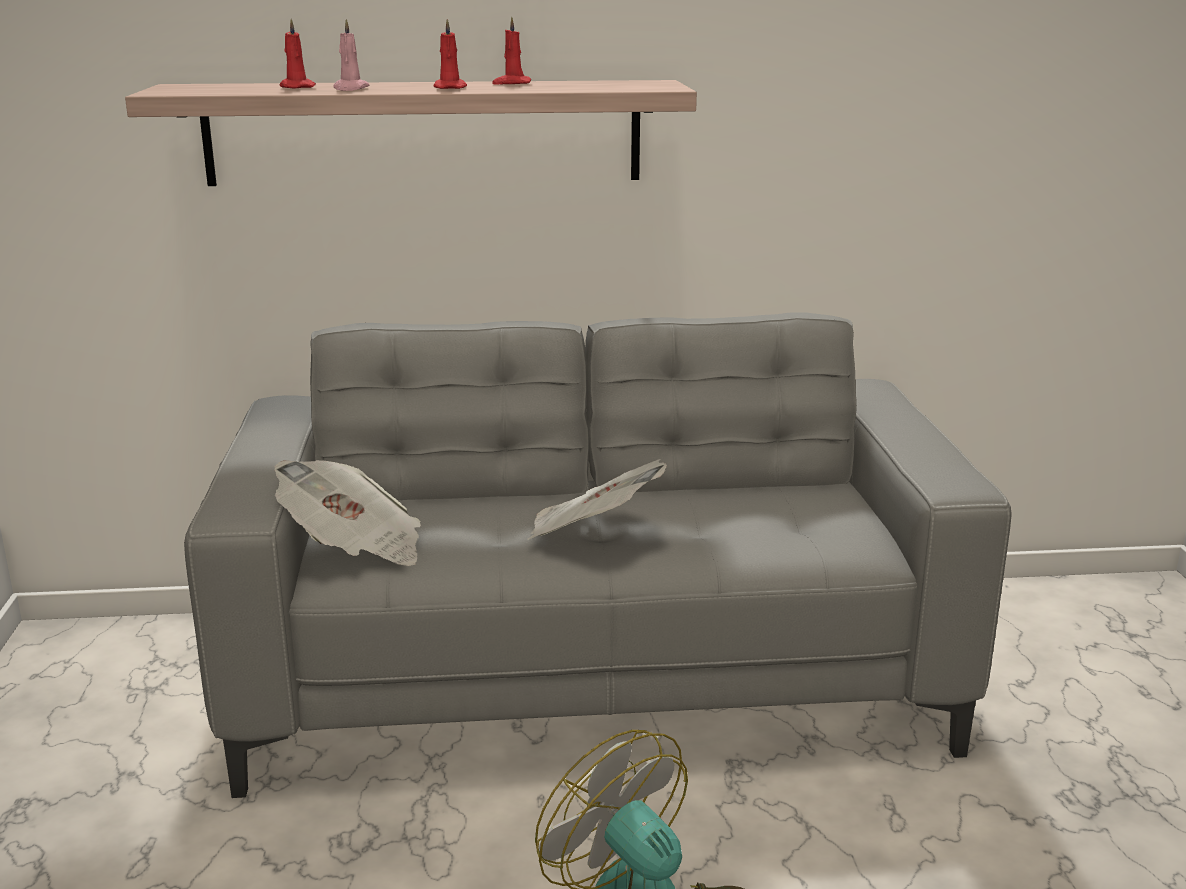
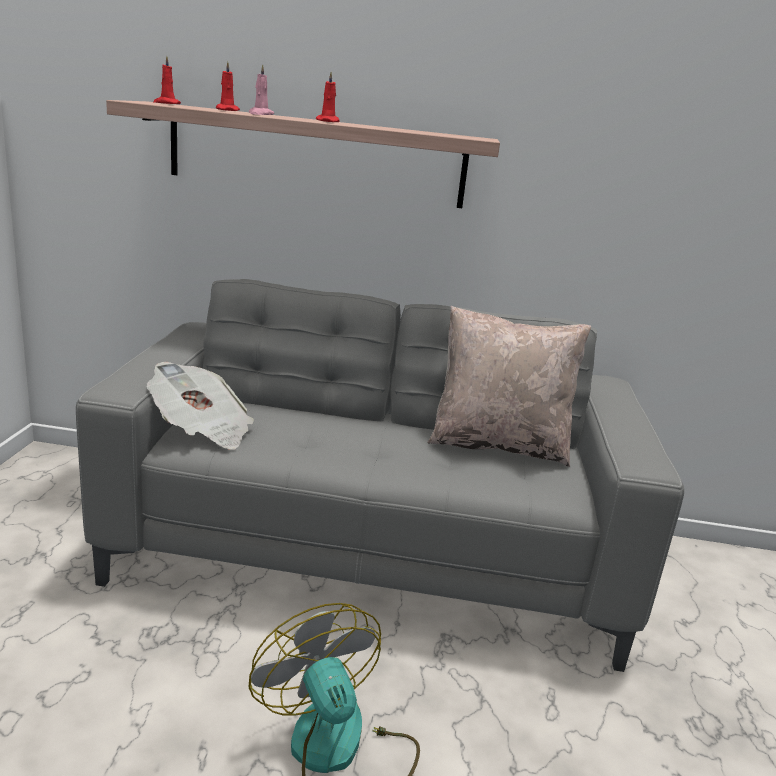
camera: 10 degrees right, 0 degrees up
(511, 84) = (376, 126): red candle -> red candle (166, 103)
(592, 534) = (369, 451): newspaper -> none
(751, 495) = (498, 444): none -> beige pillow

